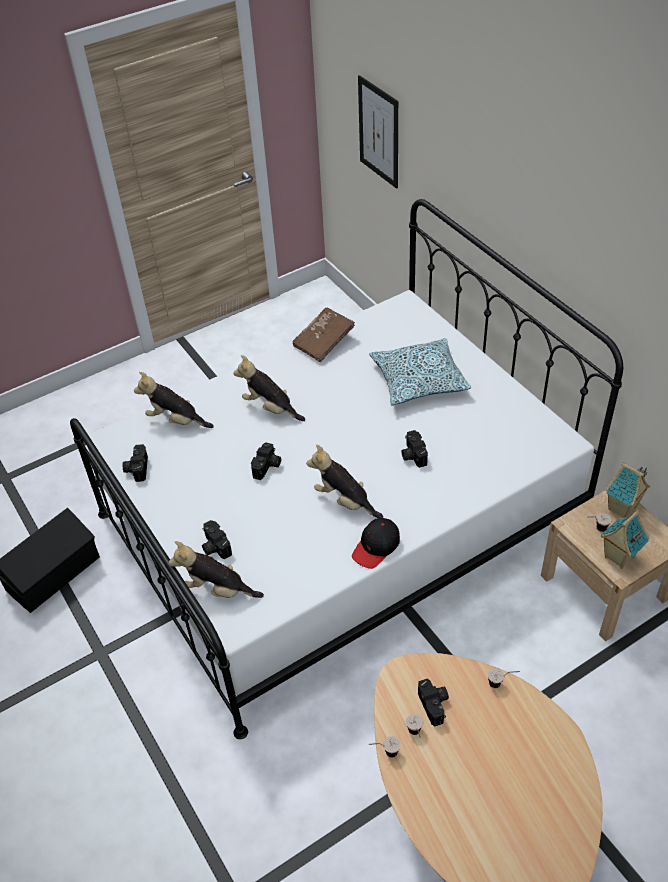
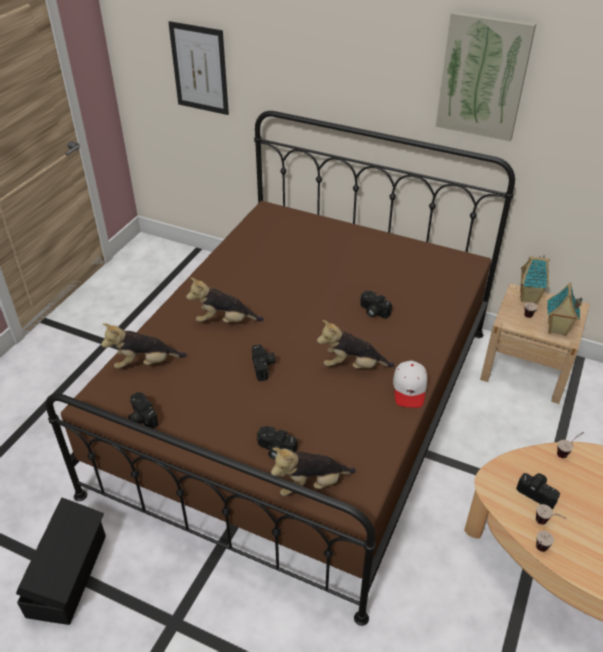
camera: 35 degrees left, 5 degrees down
(324, 342) = (226, 257): brown book -> none
(338, 520) = (301, 406): white bed -> brown bed
(376, 547) = (409, 389): black cap -> white cap
(419, 380) = (328, 259): pillow -> none
(607, 242) = (483, 76): none -> picture

